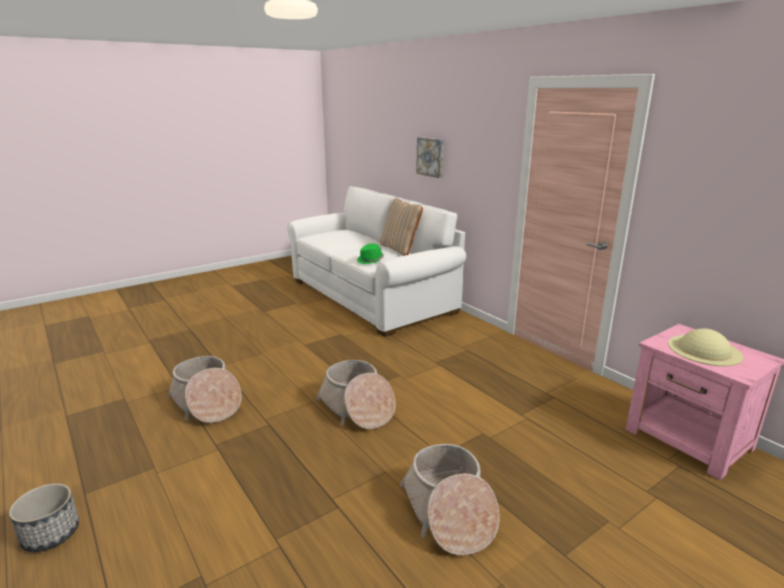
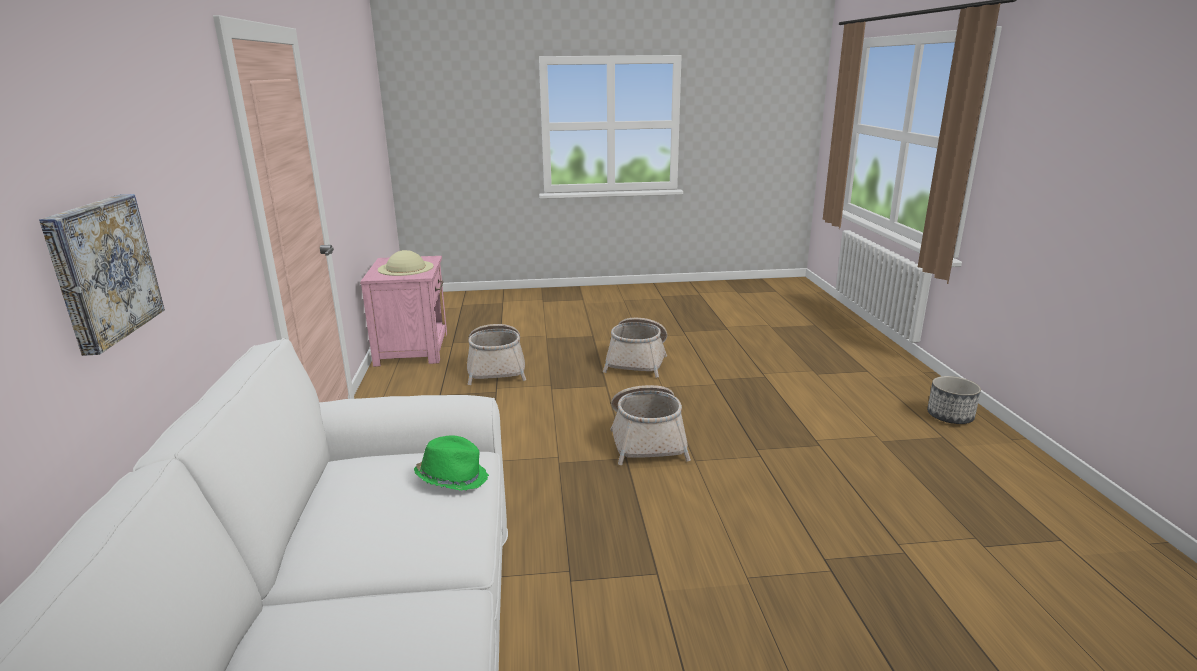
camera: 150 degrees left, 0 degrees up
(207, 403) = (840, 498): basket -> basket (496, 367)
(400, 249) = (316, 509): beige pillow -> none

